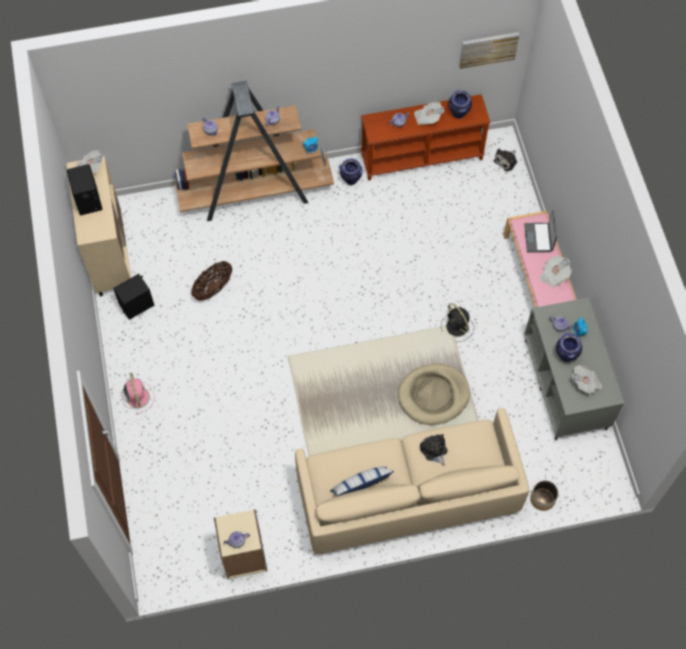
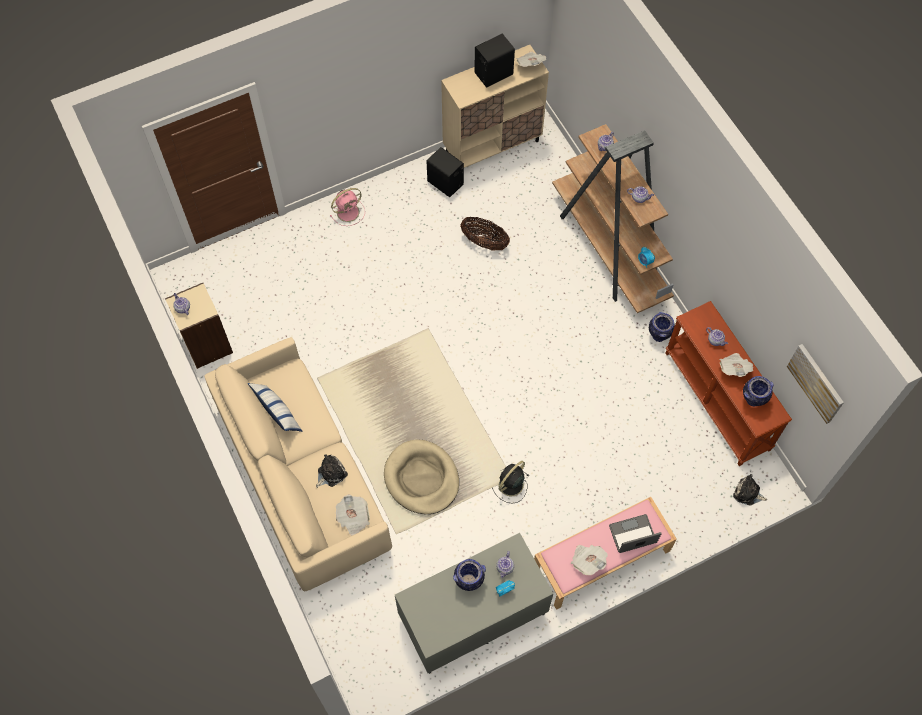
camera: 75 degrees right, 0 degrees up
(542, 499) = (328, 616): planter -> none
(585, 383) = (439, 610): newspaper -> newspaper (353, 518)

